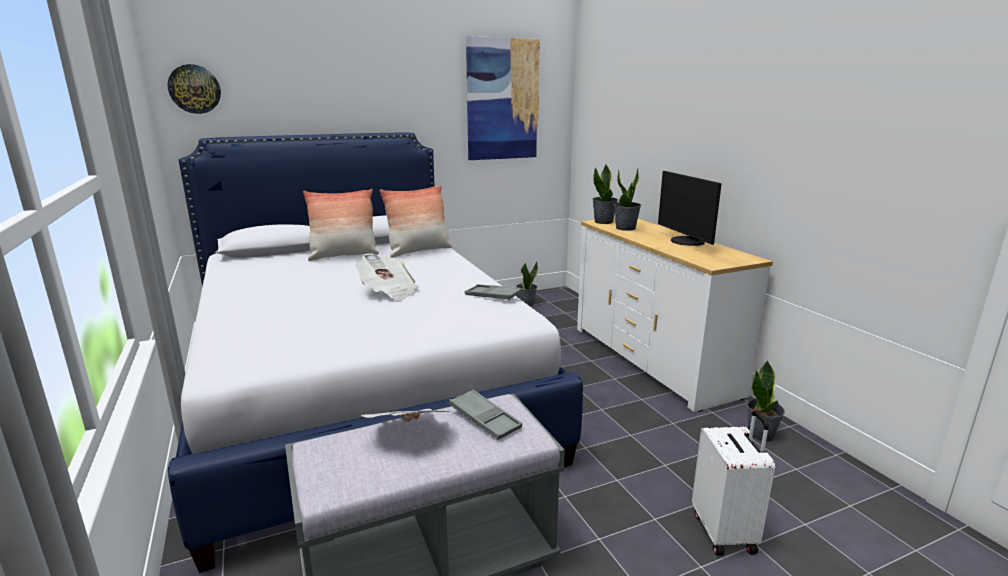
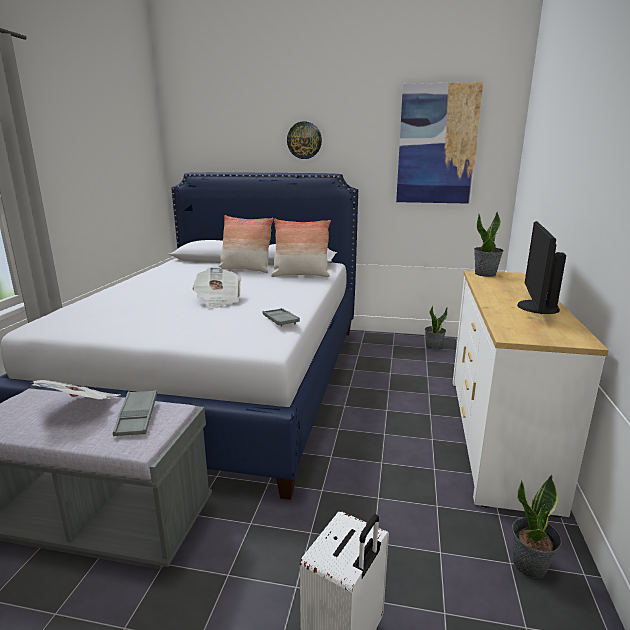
camera: 35 degrees right, 0 degrees up
(194, 89) = (188, 137): wall clock -> wall clock (304, 140)
(625, 228) = (495, 283): potted plant -> none

